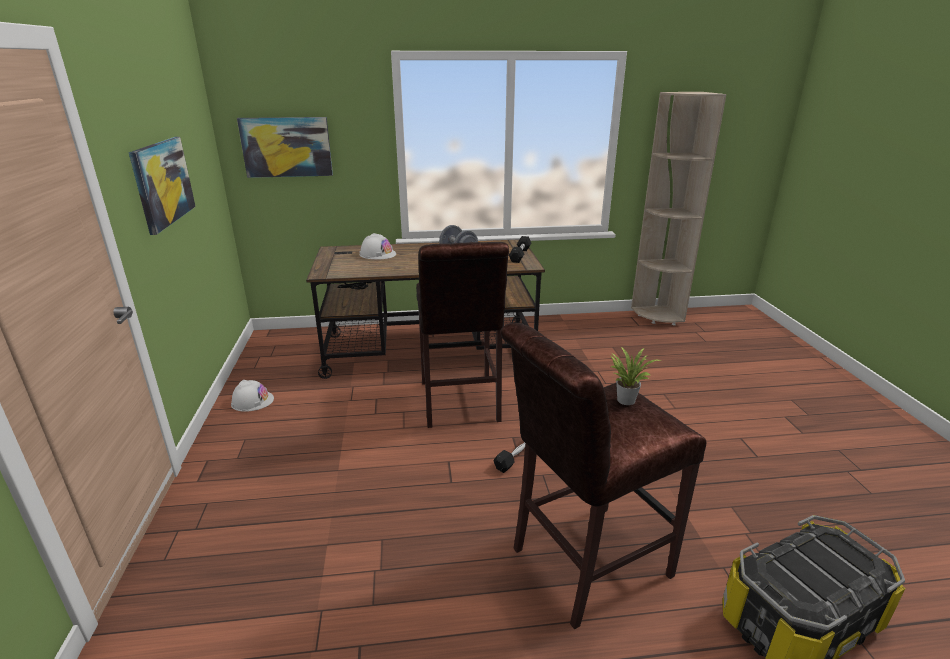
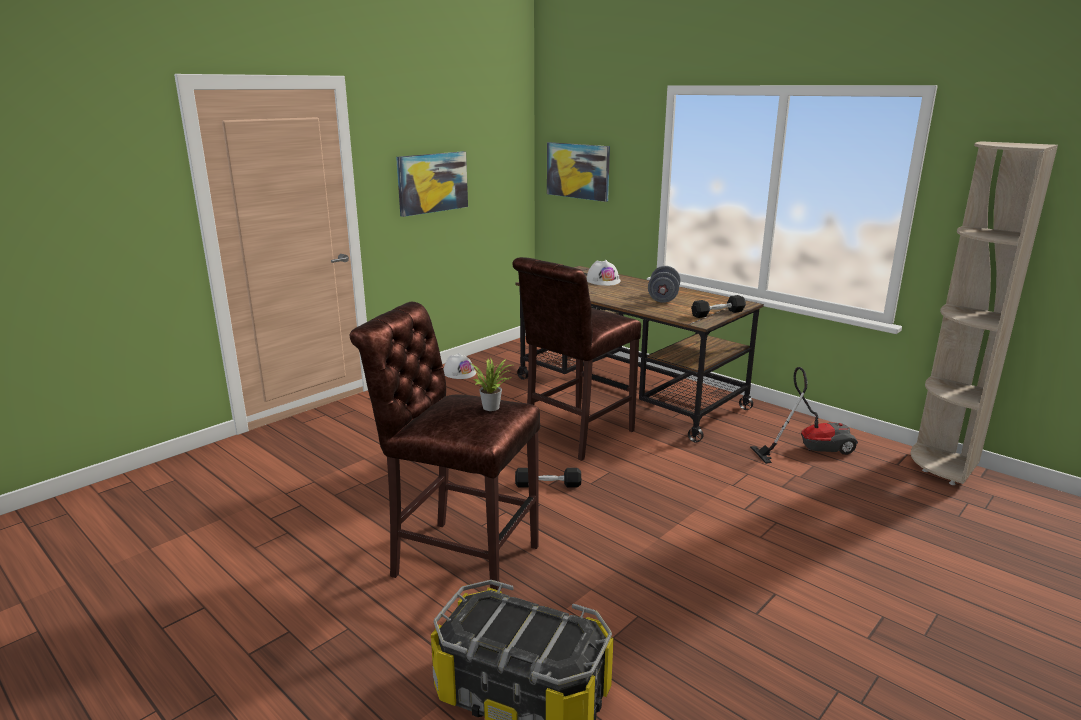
camera: 50 degrees right, 5 degrees down
(592, 336) = (809, 448): none -> vacuum cleaner

